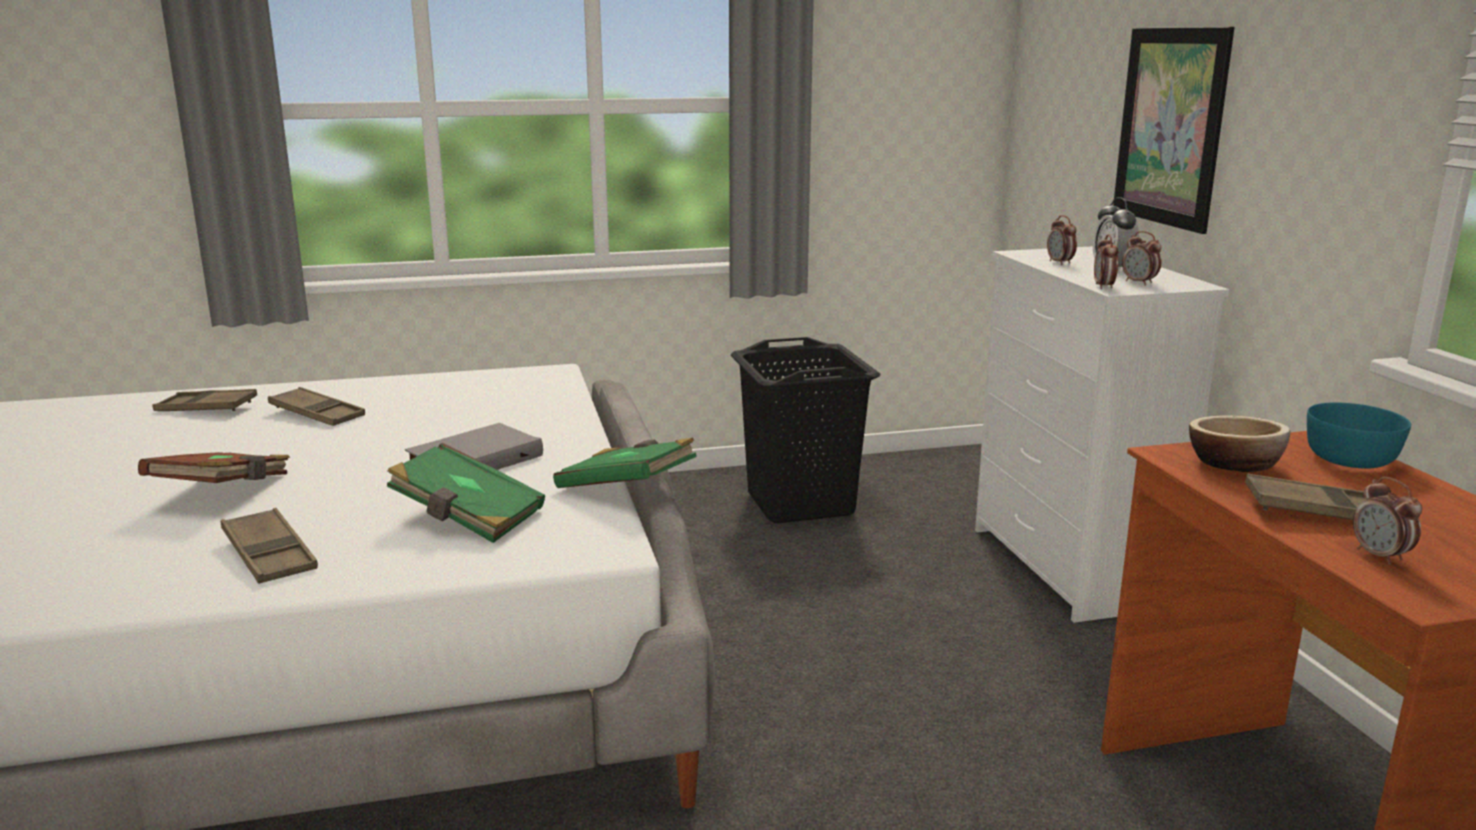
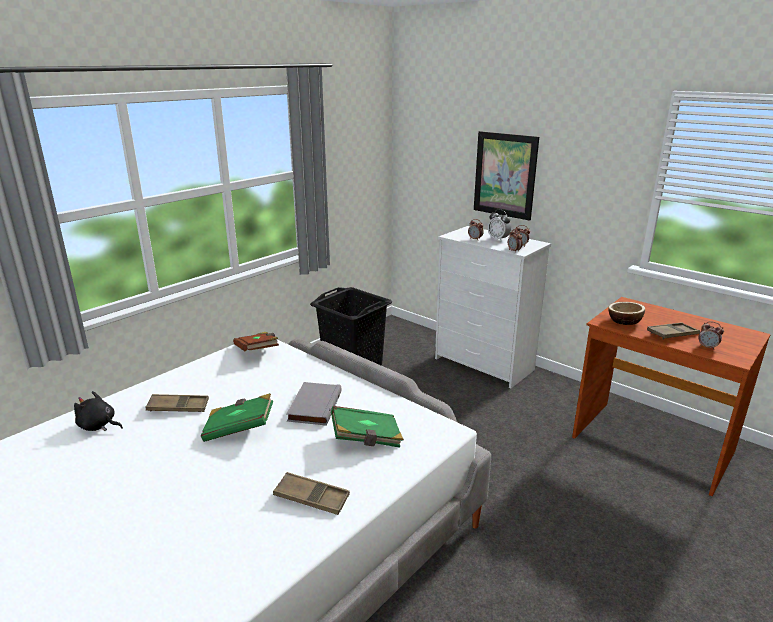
camera: 35 degrees left, 5 degrees up
(206, 408) = (99, 426): brown tray -> black plush toy
(224, 492) = (218, 473): brown book -> brown book (257, 351)
(627, 489) = (406, 397): green book -> green book (239, 429)
(1348, 459) = (645, 308): turquoise bowl -> none

